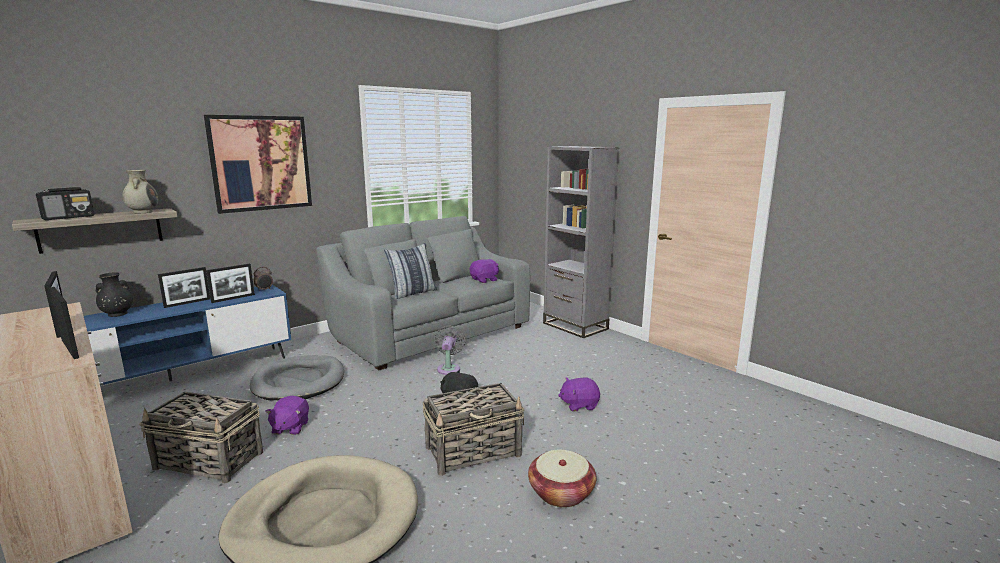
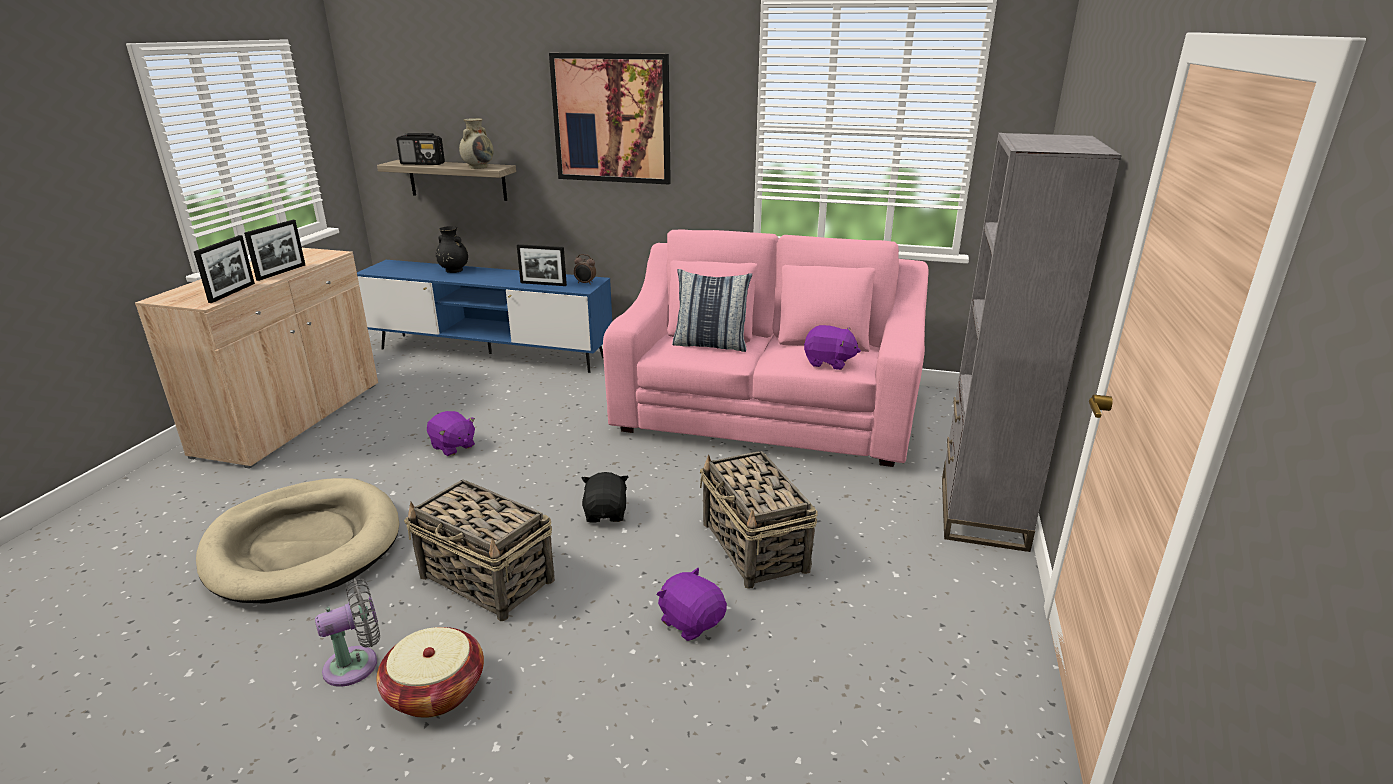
camera: 55 degrees right, 10 degrees up
(187, 303) = (509, 276): picture frame -> none
(210, 461) = (370, 441): basket -> basket (755, 548)
(290, 428) = (453, 447): purple plush toy -> purple plush toy turned 105 degrees counterclockwise
(299, 382) = (547, 405): grey dog bed -> none
(430, 333) = (765, 414): grey sofa -> pink sofa
(449, 368) = (681, 471): grey fan -> grey fan (357, 664)

